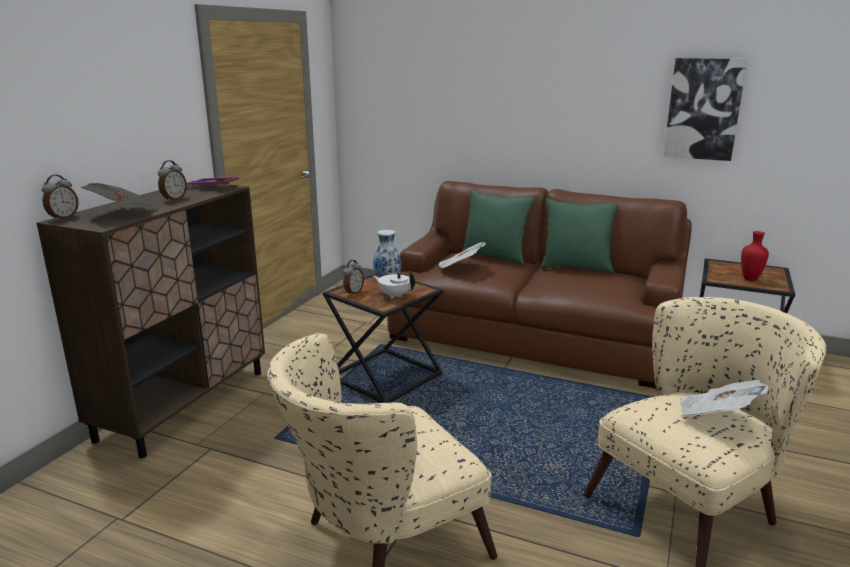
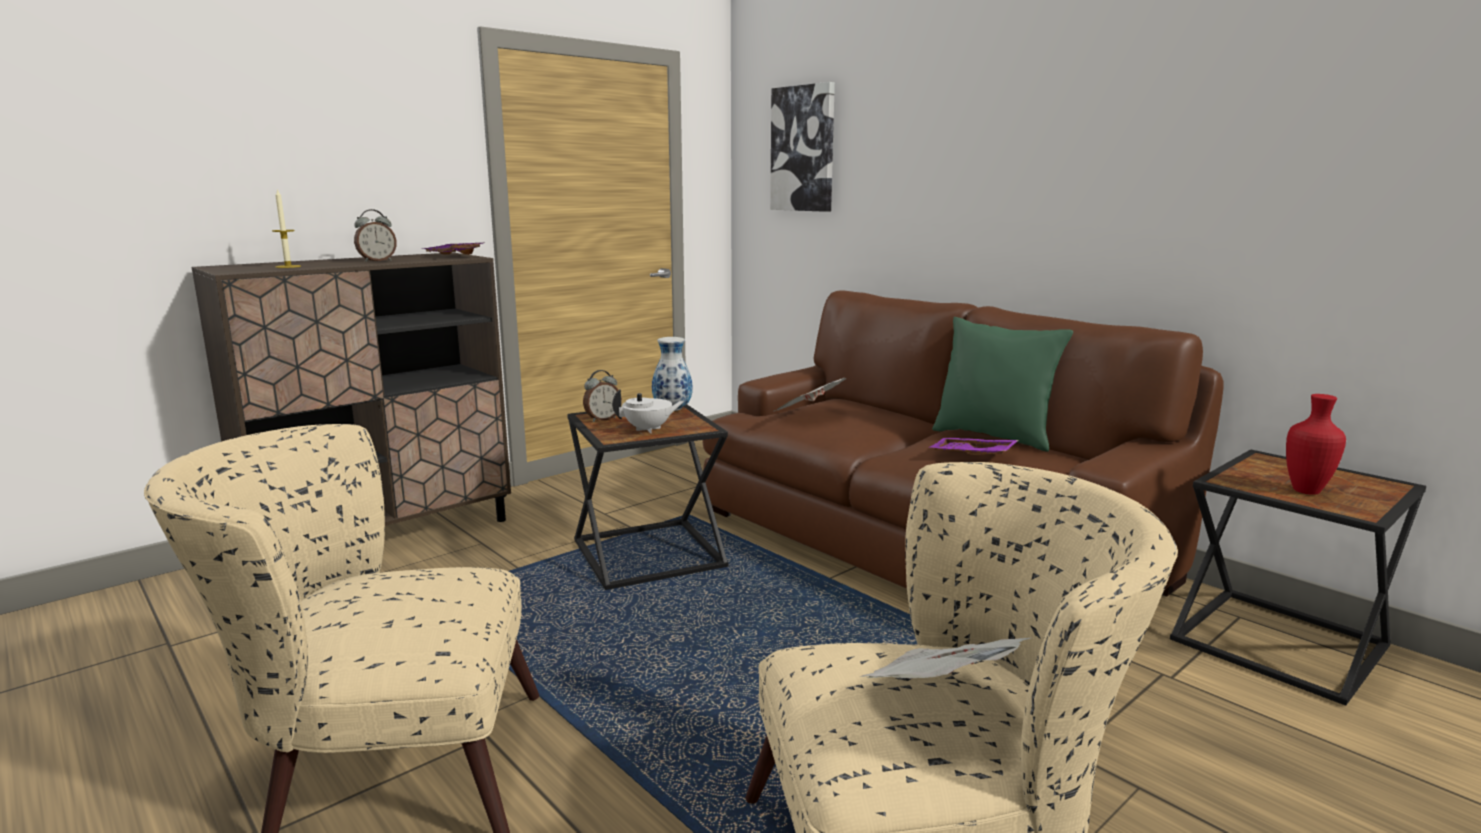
camera: 25 degrees right, 5 degrees down
(63, 218) = (225, 265): alarm clock -> none
(126, 214) = (288, 266): newspaper -> candle
(394, 295) = (648, 429): white teapot -> white teapot turned 105 degrees clockwise
(495, 257) = (881, 409): green pillow -> none
(580, 282) = (971, 456): none -> purple tray
(703, 109) = (1253, 165): picture -> picture (803, 149)

